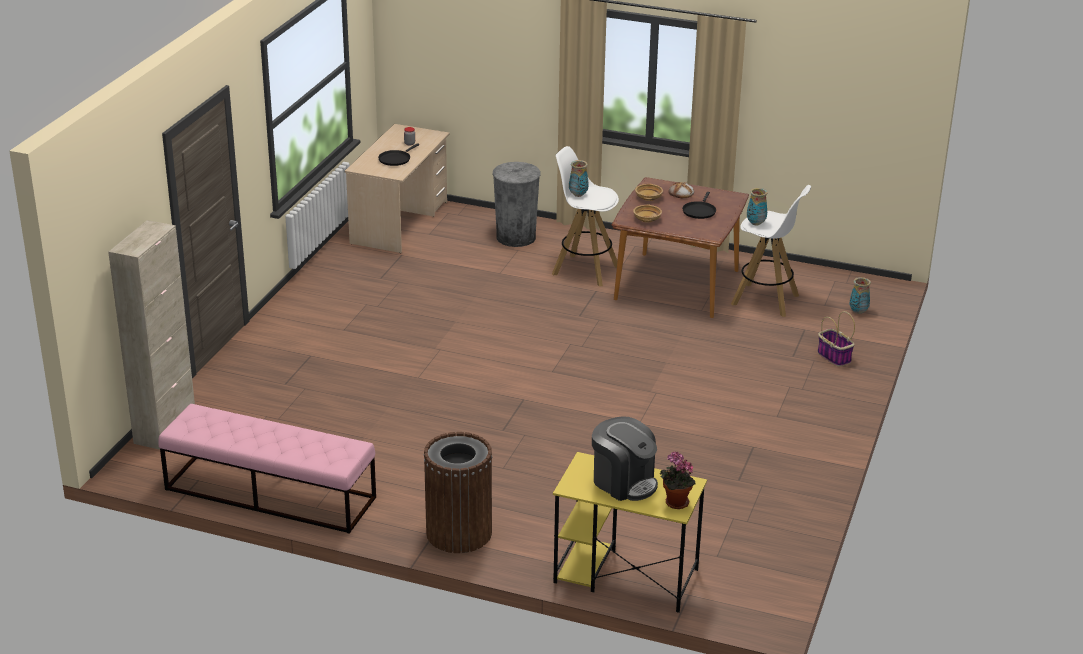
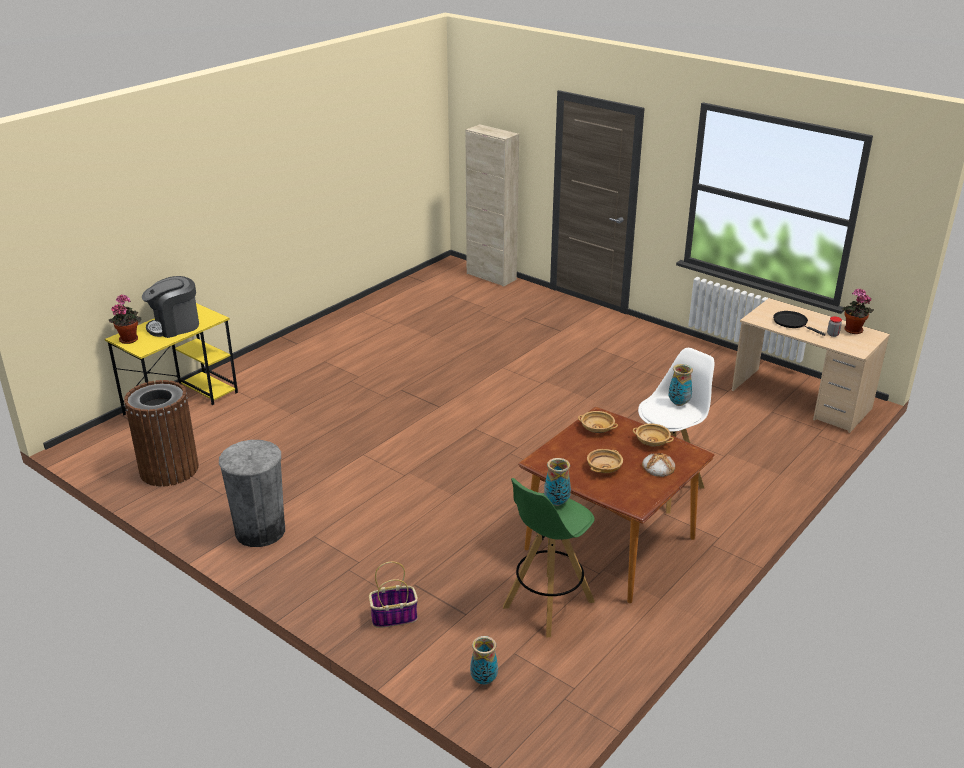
camera: 110 degrees right, 0 degrees up
(269, 493) = (390, 299): pink bench -> none
(398, 136) = (852, 331): none -> potted plant
(459, 533) = (290, 352): brown trash can -> brown trash can (169, 469)
(516, 237) = (755, 460): grey trash can -> grey trash can (260, 531)
(699, 211) = (604, 468): black frying pan -> beige bowl
(766, 300) = (547, 604): white stool -> green stool

